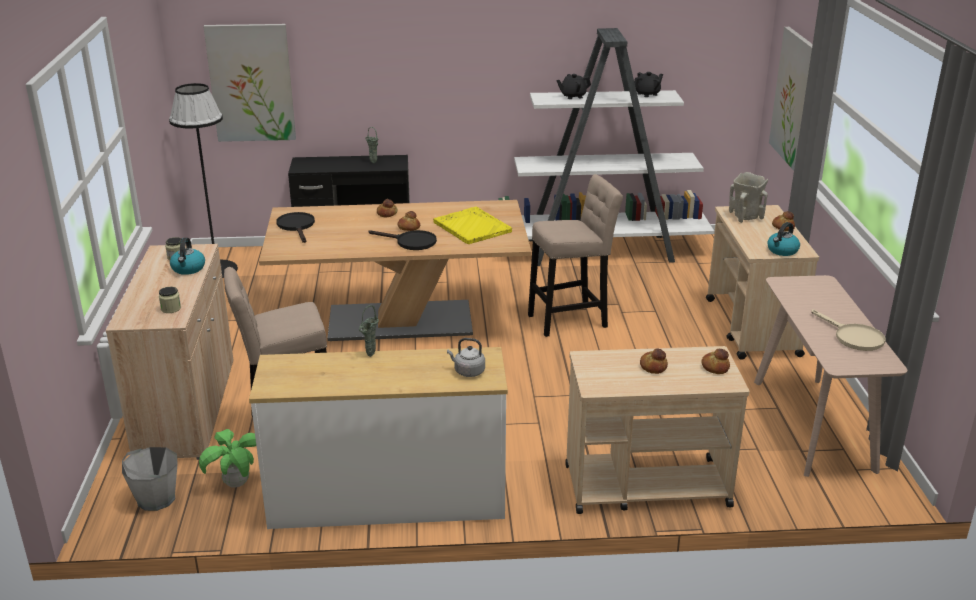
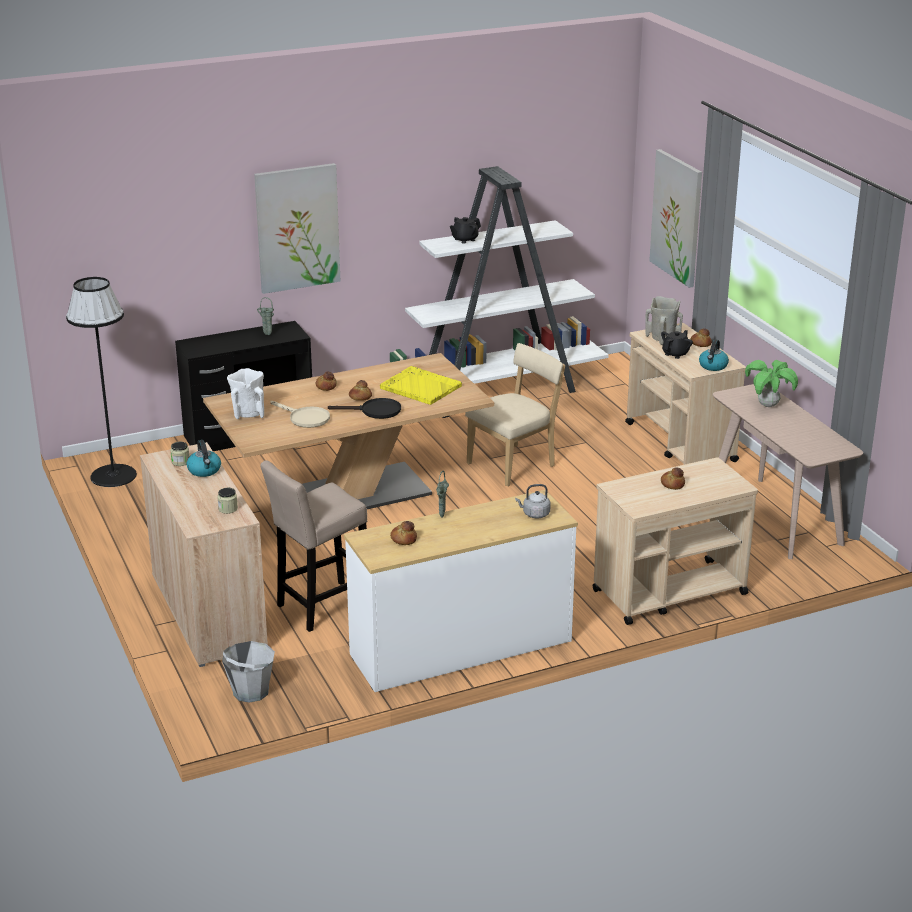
camera: 20 degrees left, 0 degrees up
(236, 484) = (314, 664): potted plant -> potted plant (768, 405)
(251, 83) = (131, 267): picture -> picture (297, 228)
(297, 226) = (248, 413): black frying pan -> white vase
(571, 320) = (514, 464): beige stool -> beige chair
(647, 94) = (533, 228): black teapot -> black teapot (675, 354)
(715, 367) = (721, 476): bread -> bread (404, 539)
(853, 337) = (809, 432): beige frying pan -> beige frying pan (305, 418)

